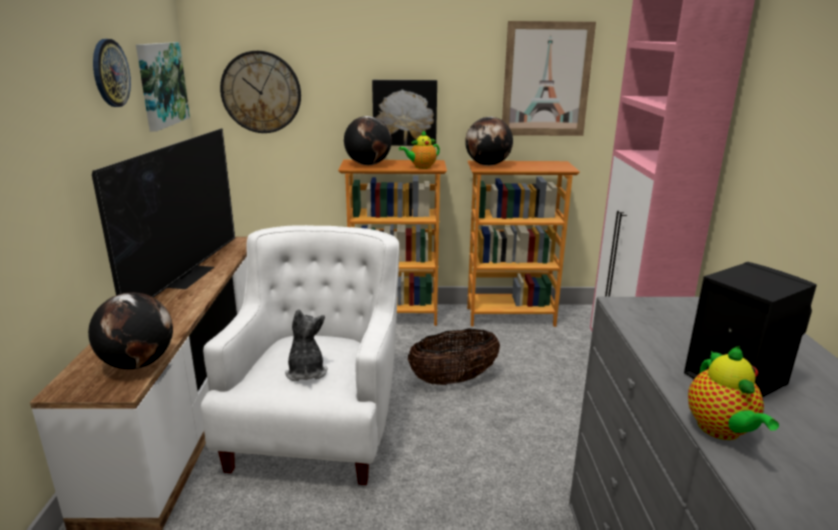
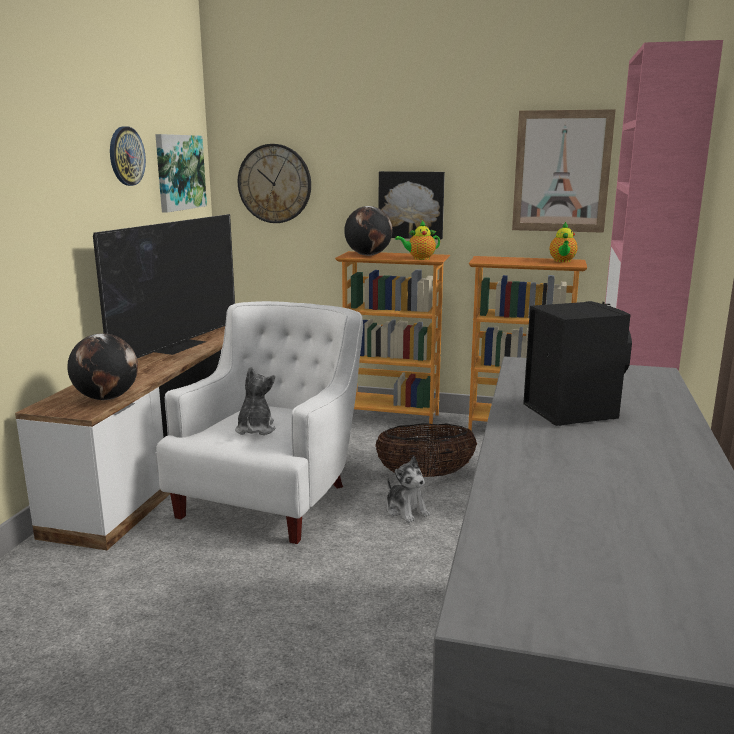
camera: 15 degrees right, 5 degrees down
(454, 425) = (406, 510): none -> plush toy
(488, 165) = (491, 259): globe -> none
(721, 430) = (513, 436): teapot -> teapot (562, 261)

